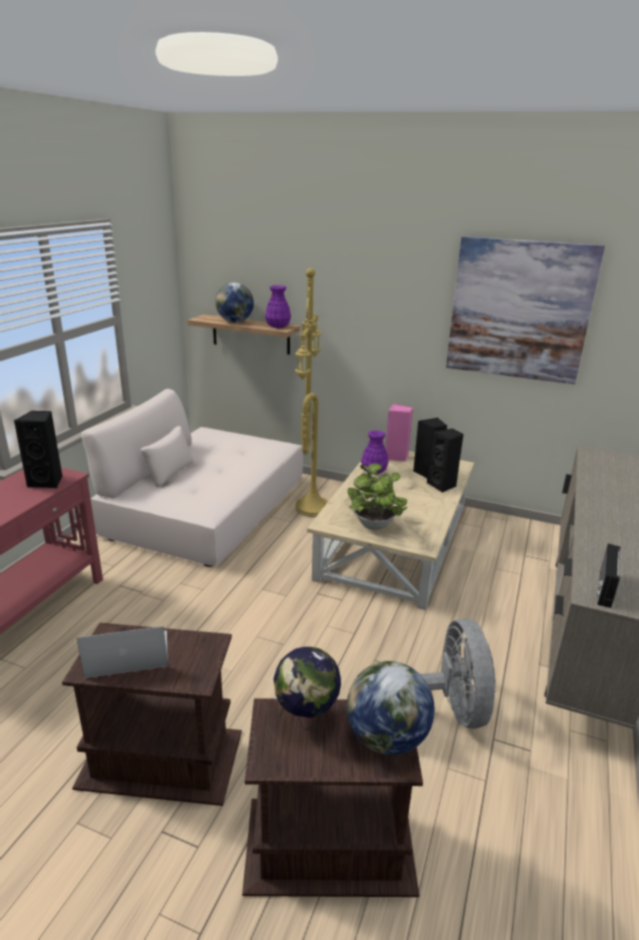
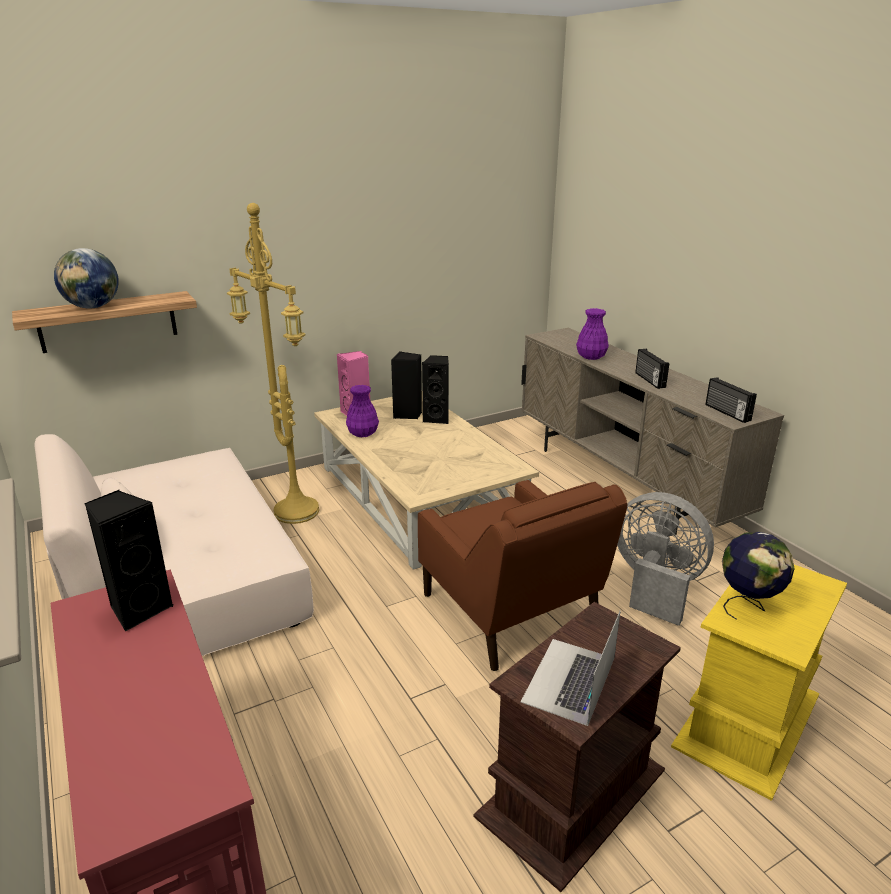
camera: 50 degrees left, 0 degrees up
(278, 326) = (165, 298): purple vase -> purple vase (591, 357)
(317, 646) = (510, 612): none -> brown armchair
(331, 845) = (748, 719): brown side table -> yellow side table
(375, 526) = (456, 475): potted plant -> none
(386, 738) = (792, 578): globe -> none
(519, 310) = (435, 219): picture -> none
(598, 526) = (649, 380): none -> radio

